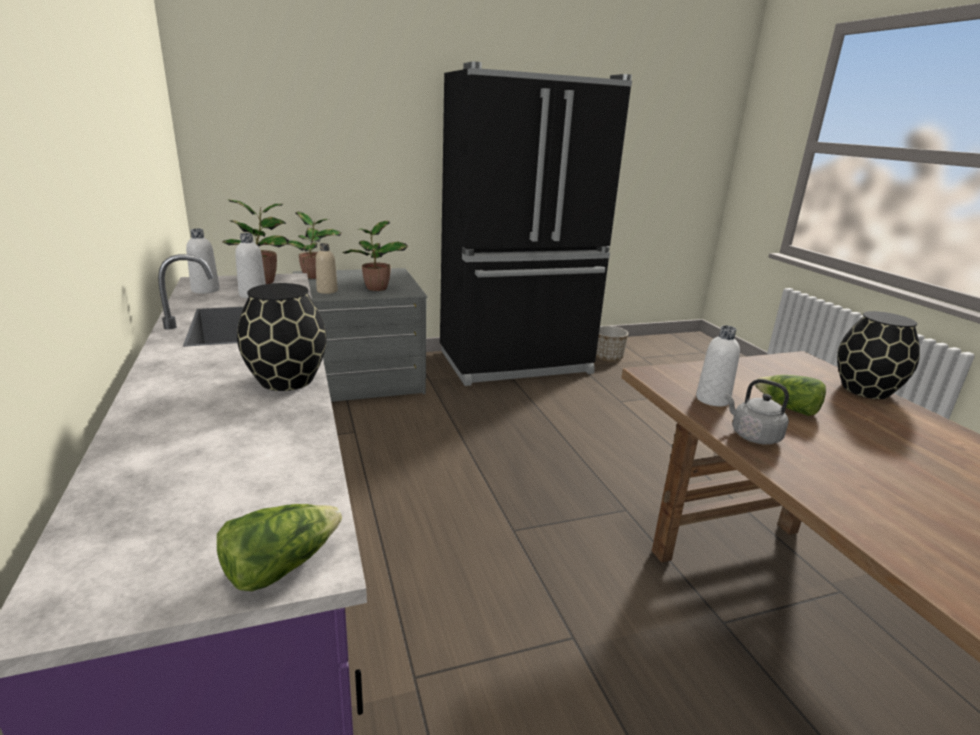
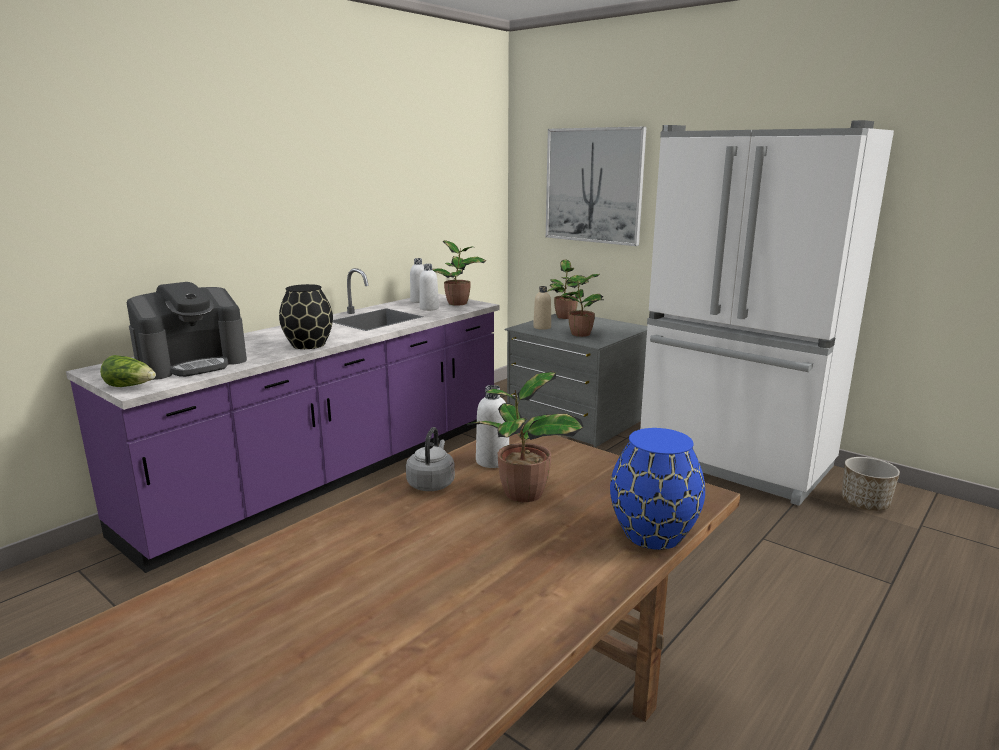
camera: 60 degrees right, 5 degrees down
(227, 480) = (192, 363): none -> coffee machine
(313, 123) = (593, 185): none -> picture
(517, 363) = (734, 463): black fridge -> white fridge
(788, 408) = (521, 494): lettuce -> potted plant
(864, 389) = (653, 533): black vase -> blue vase

